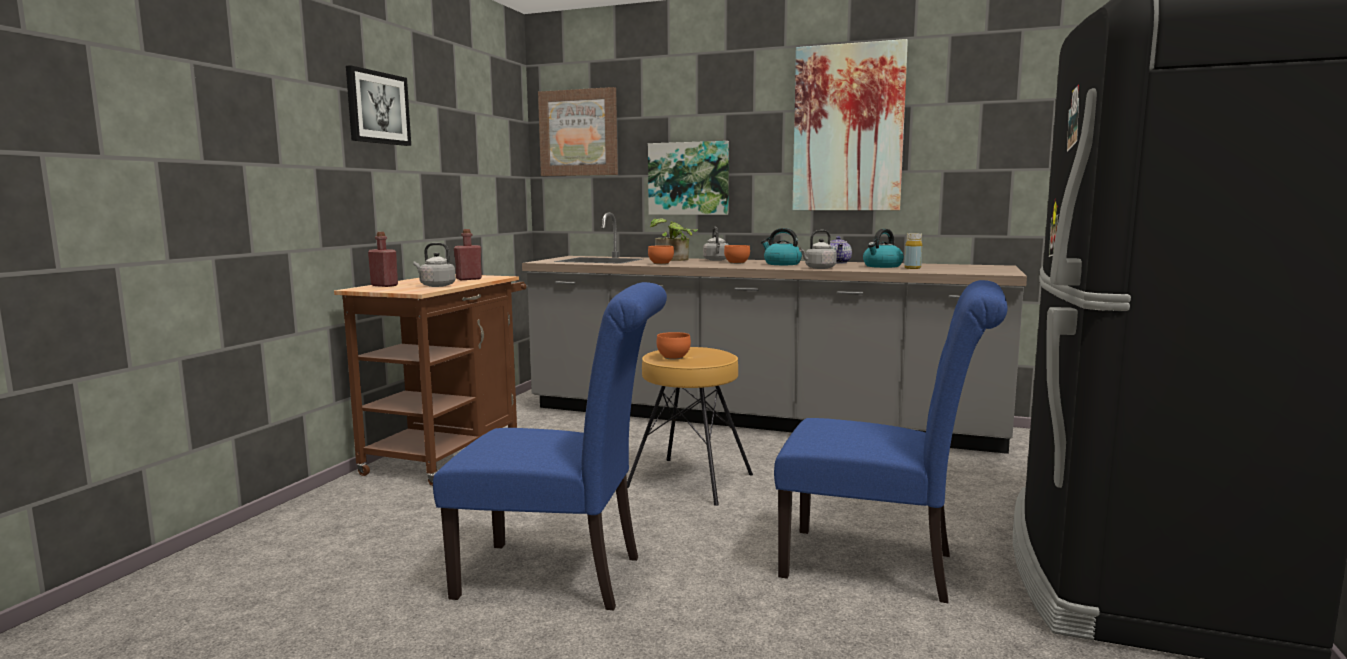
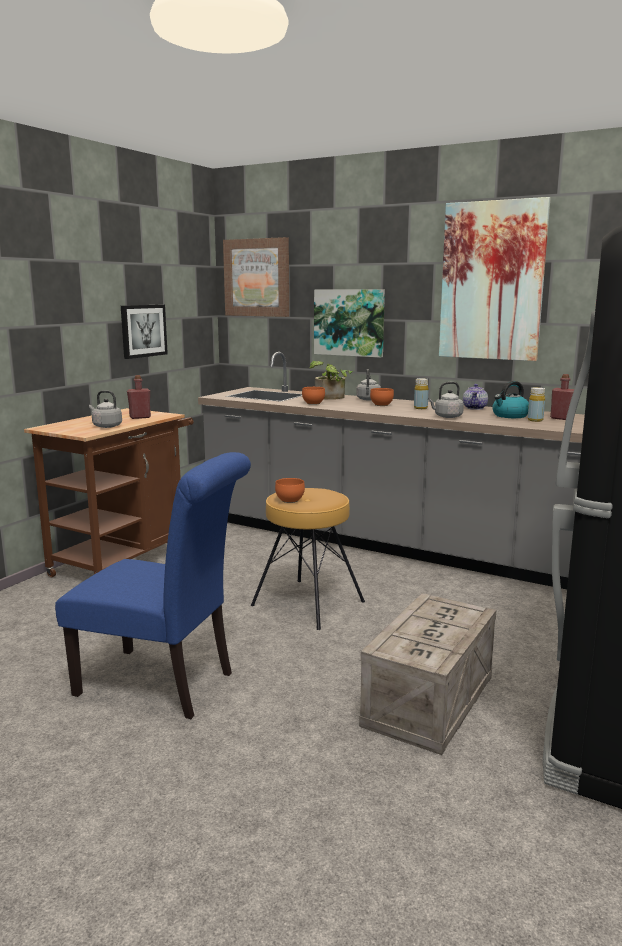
camera: 10 degrees right, 5 degrees up
(377, 108) = (65, 272): picture -> picture (143, 330)
(384, 285) = (66, 424): red bottle -> red bottle (561, 418)
(781, 264) = (420, 408): kettle -> yellow bottle
(880, 566) = (429, 702): blue chair -> crate

